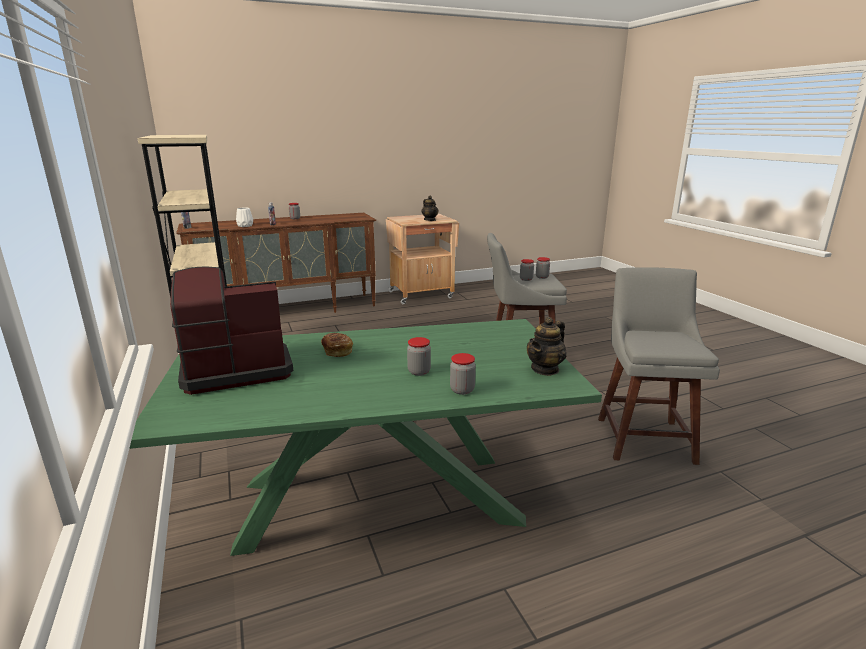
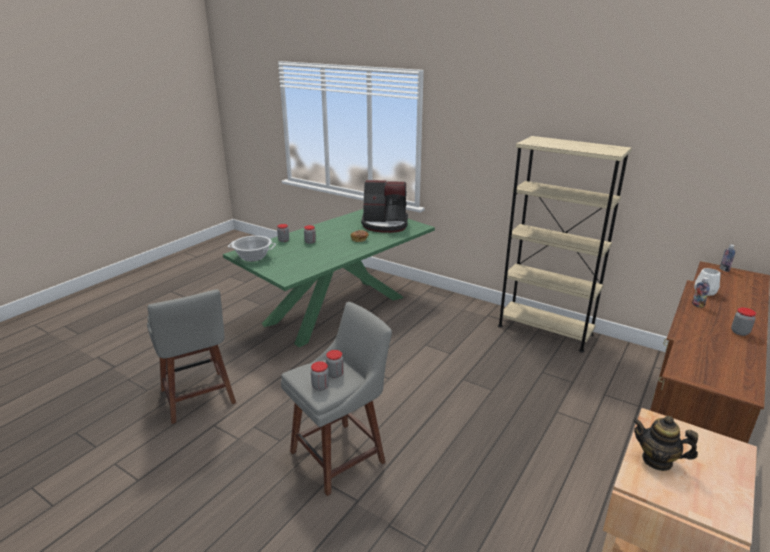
camera: 145 degrees right, 5 degrees up
(235, 369) = (385, 224): coffee machine -> coffee machine turned 60 degrees clockwise
(545, 369) = (253, 257): teapot -> cooking pot

